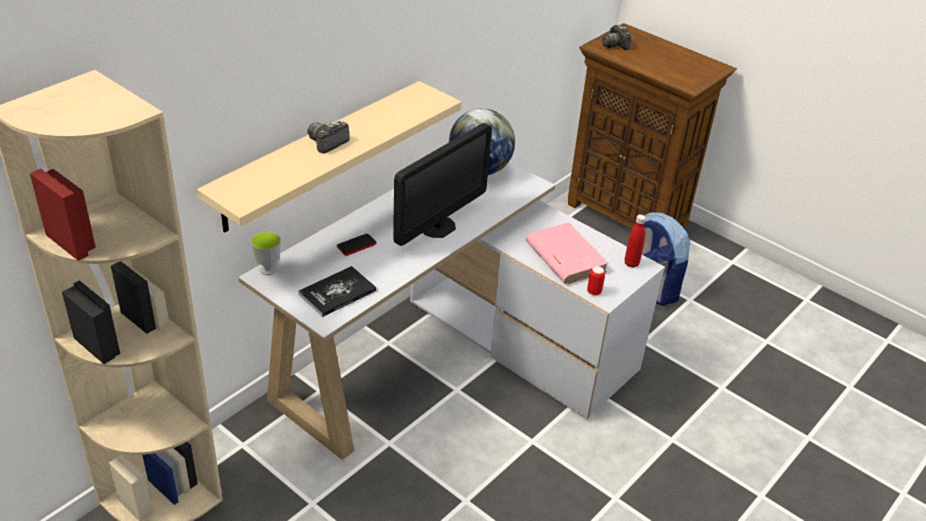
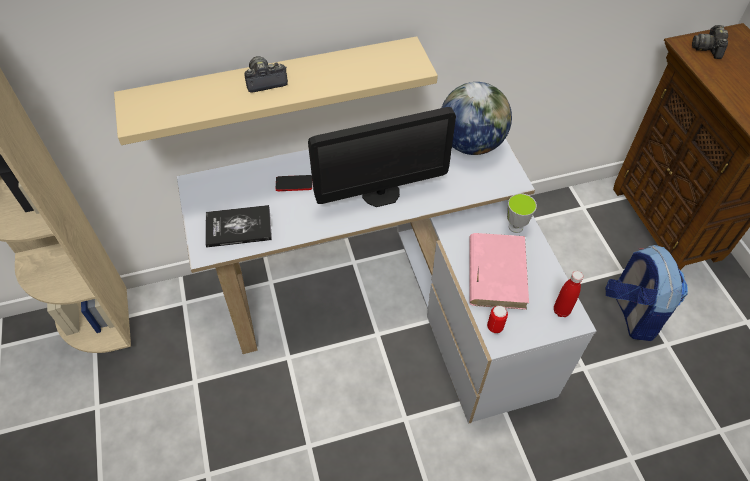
camera: 35 degrees right, 15 degrees up
(268, 270) = (203, 179): cup -> cup (515, 227)

